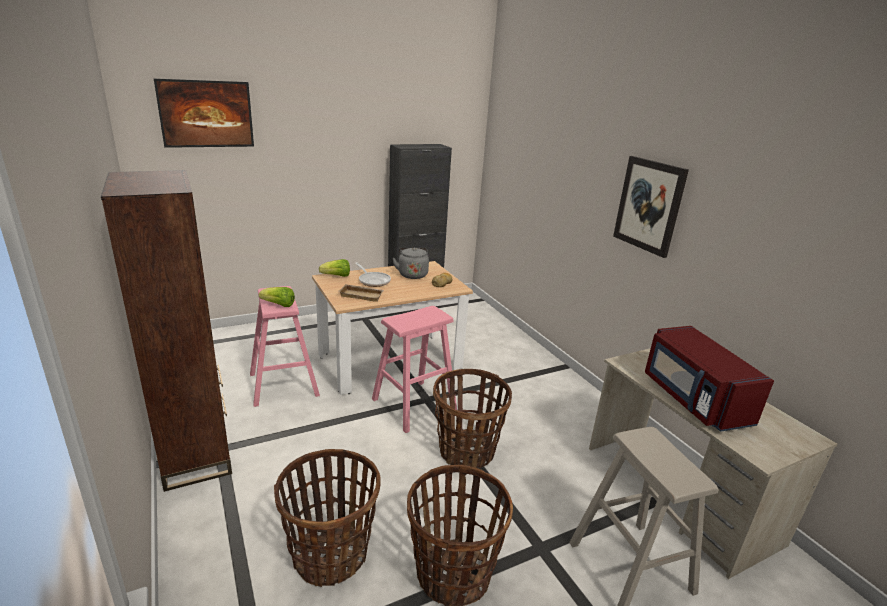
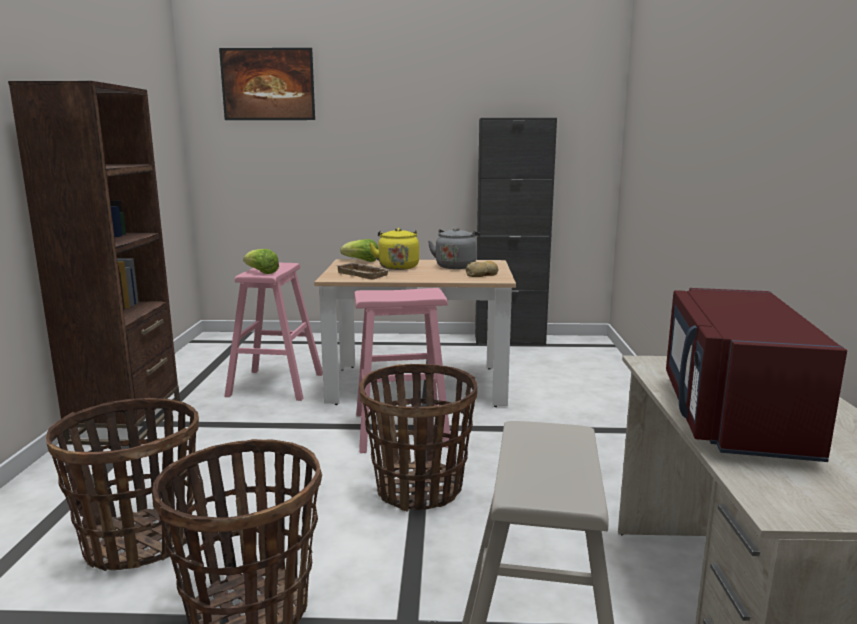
camera: 30 degrees right, 10 degrees down
(373, 281) = (397, 267): frying pan -> yellow kettle
(649, 205) = (764, 121): picture -> none

